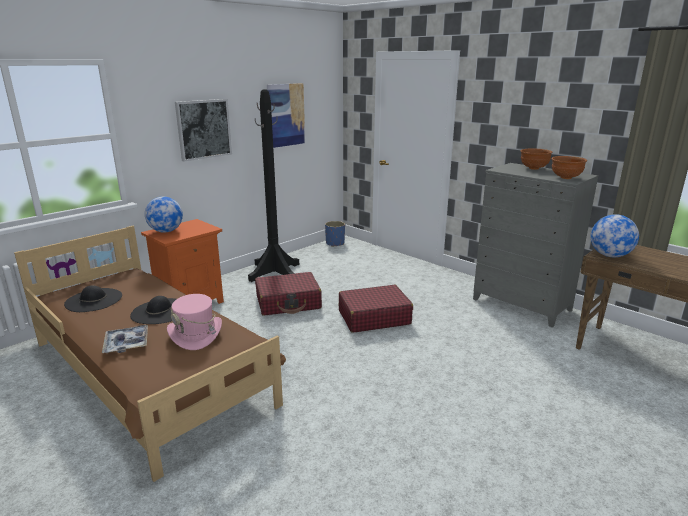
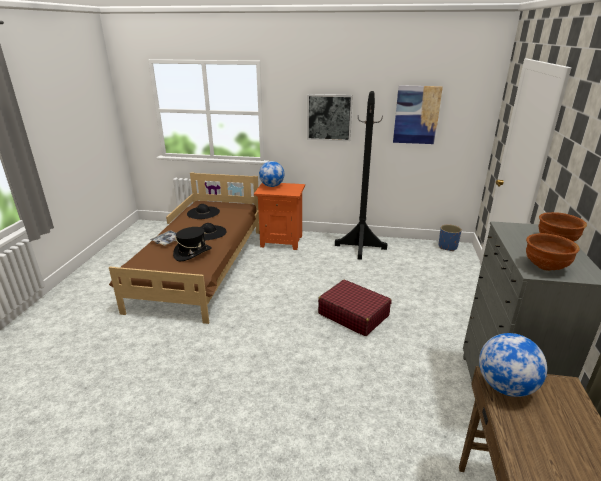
camera: 55 degrees right, 5 degrees up
(196, 334) = (193, 253): pink hat -> black hat
(288, 302) = (326, 271): red suitcase -> none

